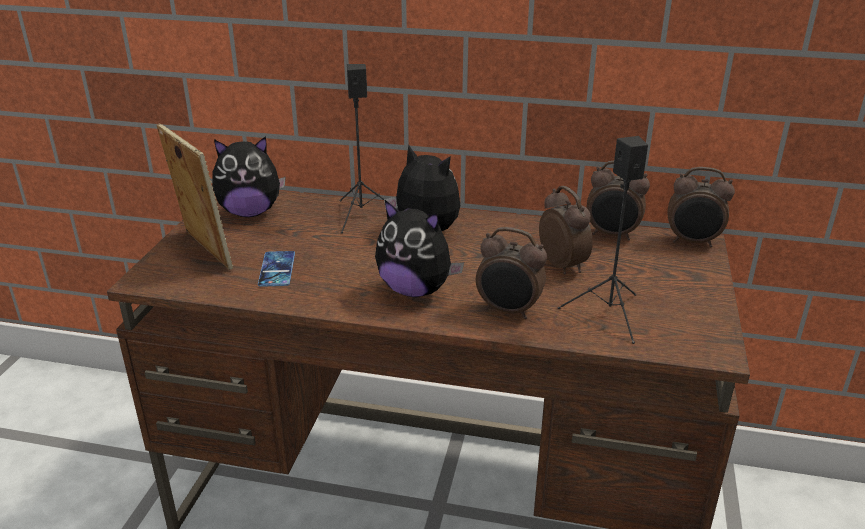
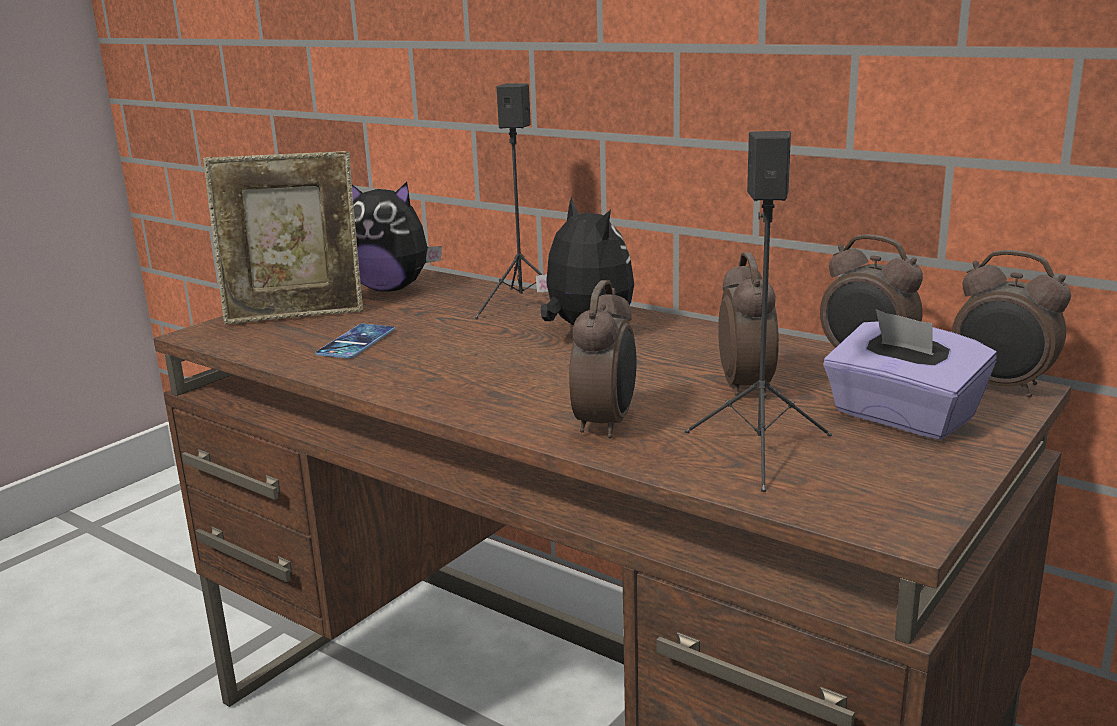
camera: 25 degrees right, 10 degrees down
(203, 250) = (296, 316): picture frame -> picture frame turned 90 degrees clockwise
(416, 290) = (503, 384): plush toy -> none
(508, 311) = (606, 424): alarm clock -> alarm clock turned 120 degrees counterclockwise
(661, 274) = (902, 417): none -> purple tissue box

